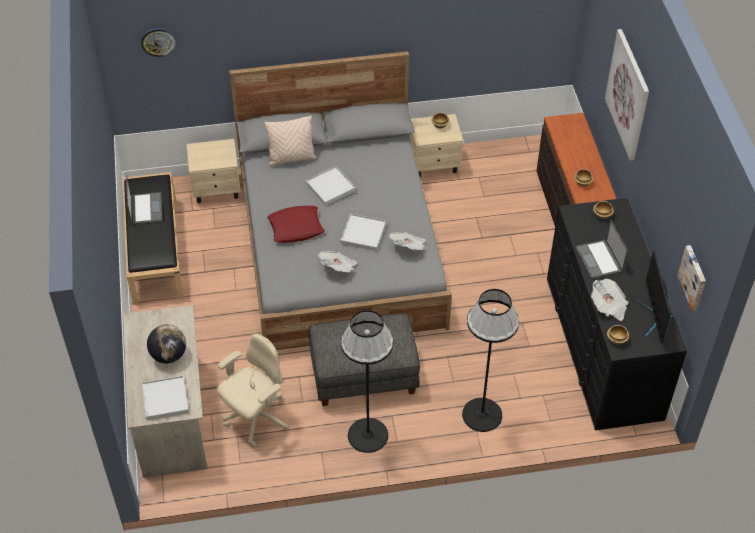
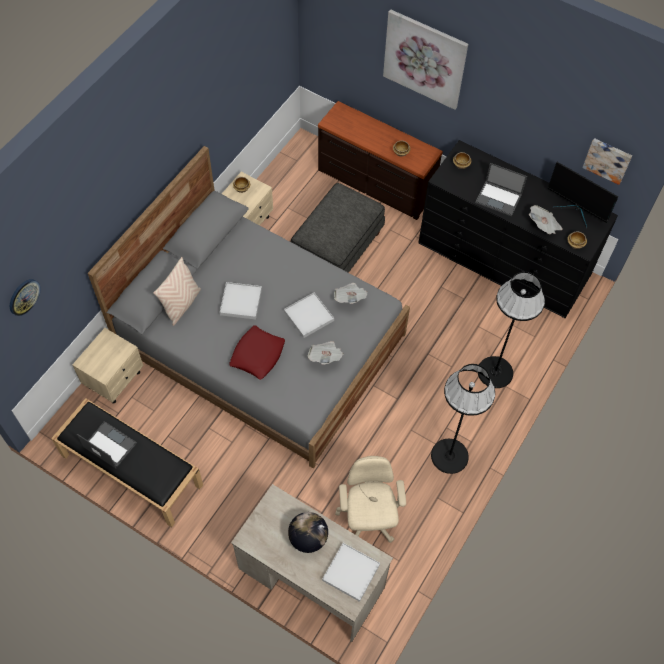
camera: 50 degrees left, 10 degrees up
(364, 374) = (394, 417): grey ottoman -> grey ottoman (337, 248)

